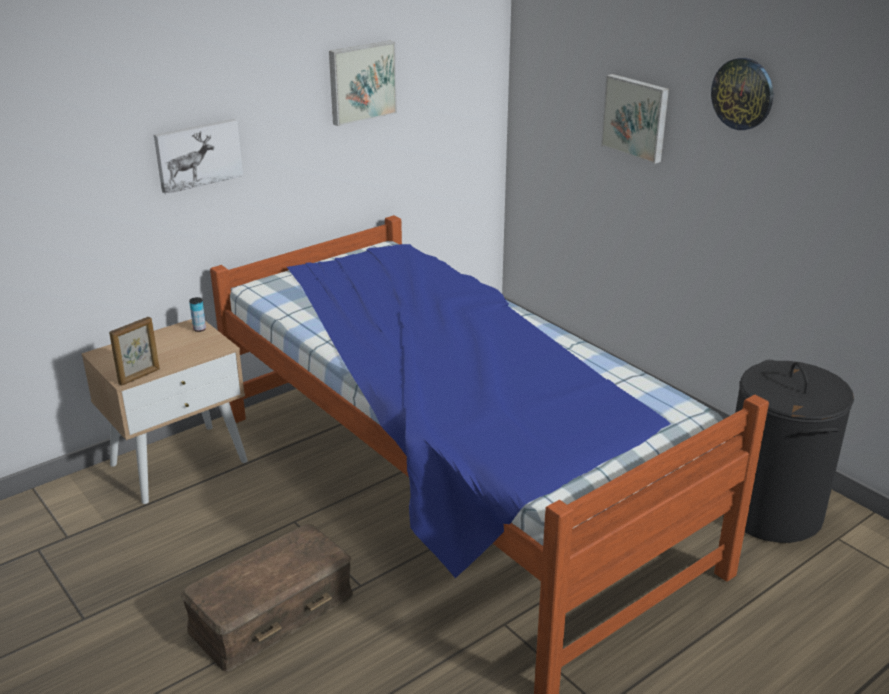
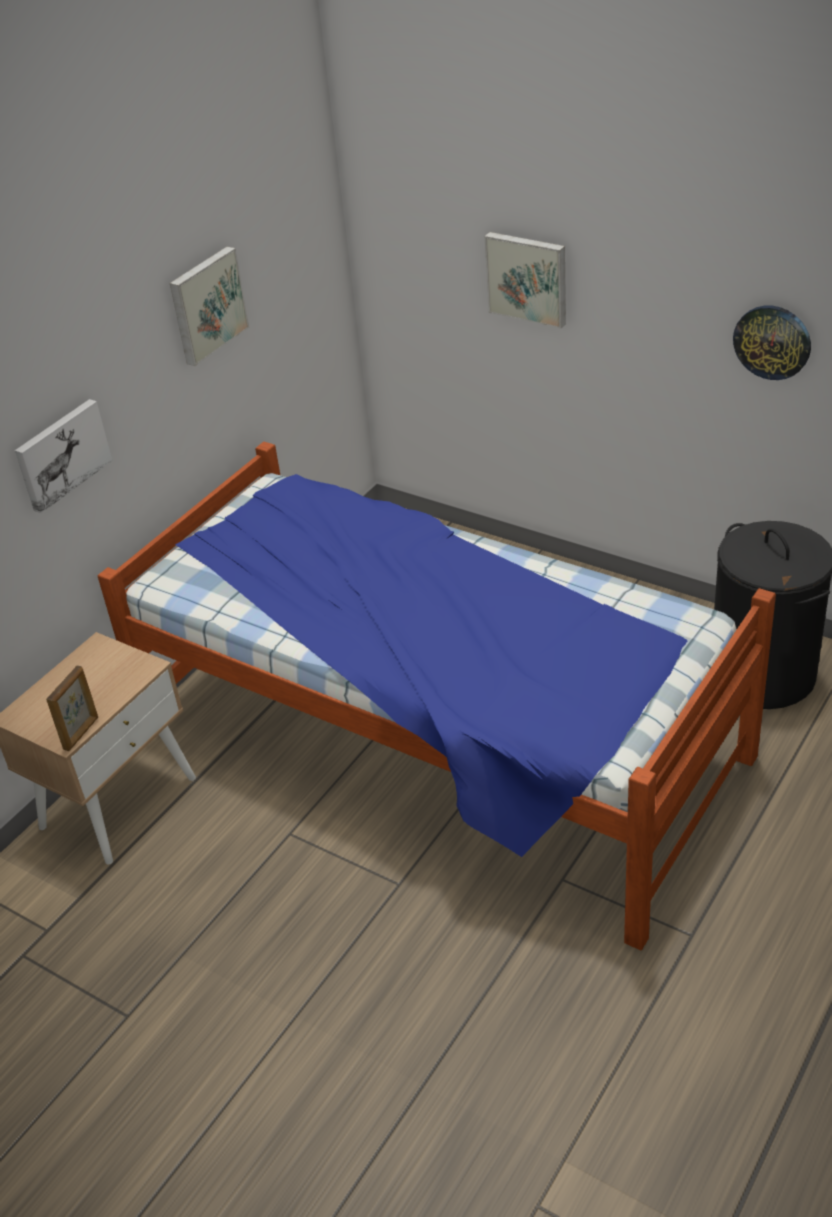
camera: 15 degrees left, 10 degrees up
(199, 329) = (108, 650): can -> none
(271, 611) = (322, 942): brown storage box -> none
(743, 94) = (657, 248): wall clock -> wall clock (772, 341)

